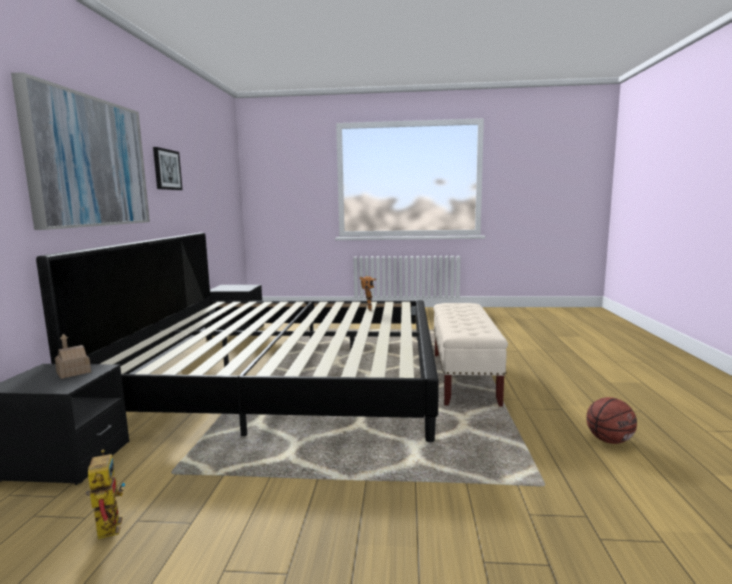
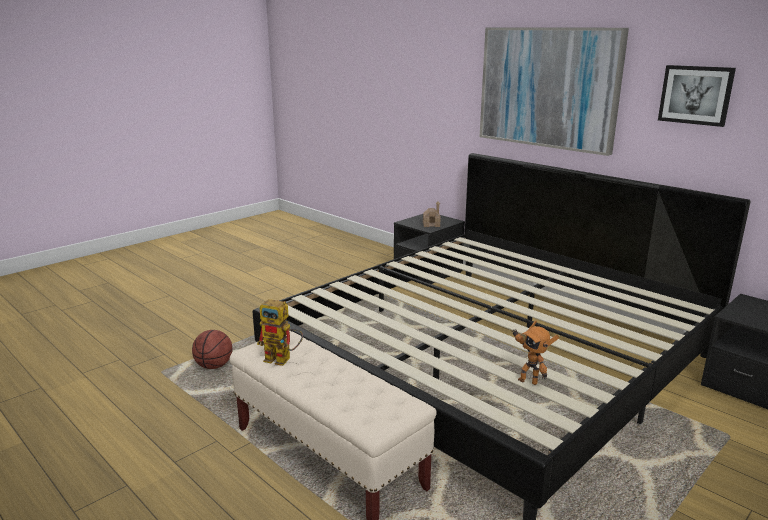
camera: 130 degrees right, 10 degrees up
(107, 524) = (347, 275): toy robot -> toy robot (283, 359)
(609, 440) = (115, 437): basketball -> basketball (214, 366)

